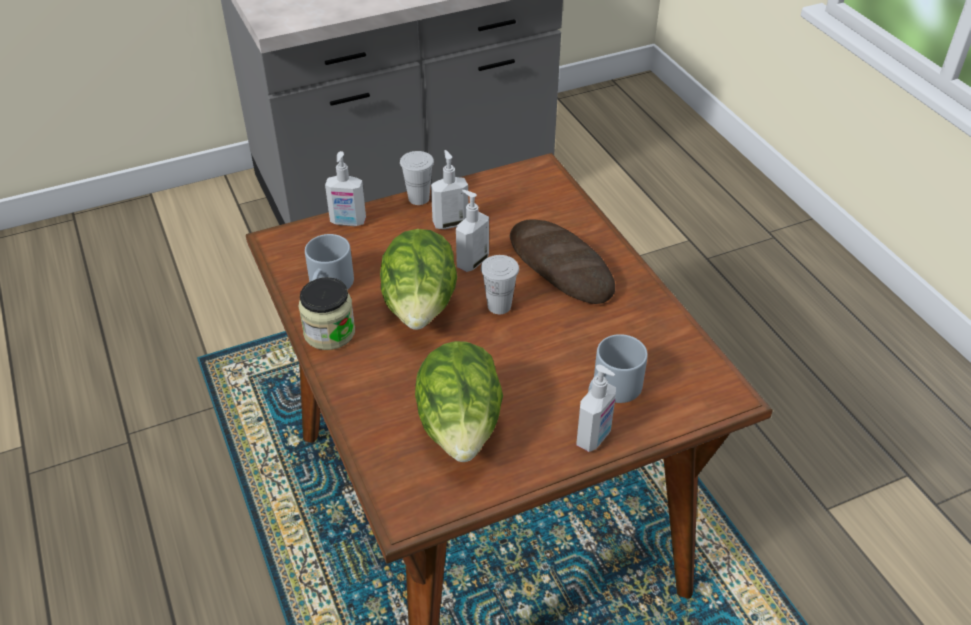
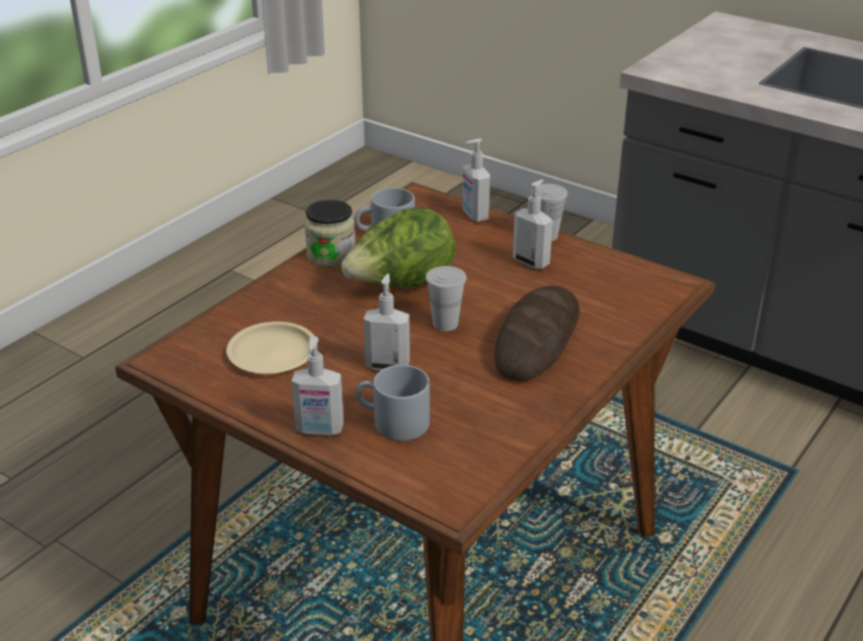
camera: 60 degrees right, 10 degrees down
(461, 429) = (273, 354): lettuce -> beige plate
(472, 262) = (490, 290): soap dispenser -> soap dispenser (388, 365)

